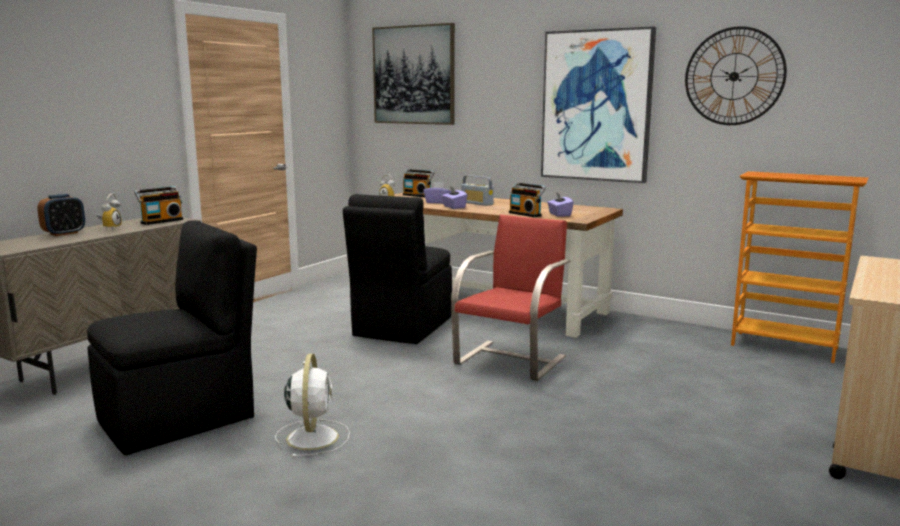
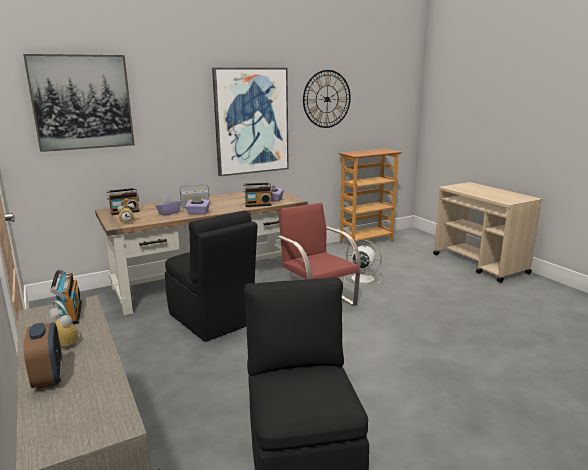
camera: 60 degrees left, 5 degrees up
(313, 436) = (384, 401): white fan -> white fan (361, 278)

